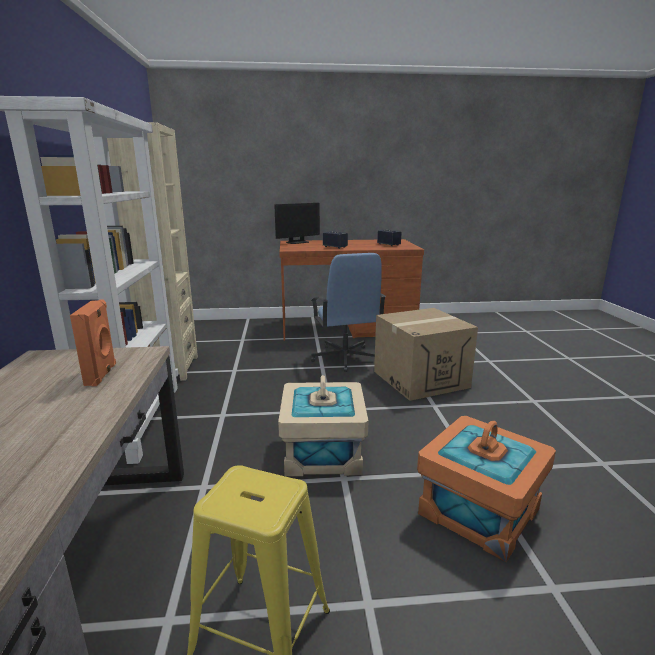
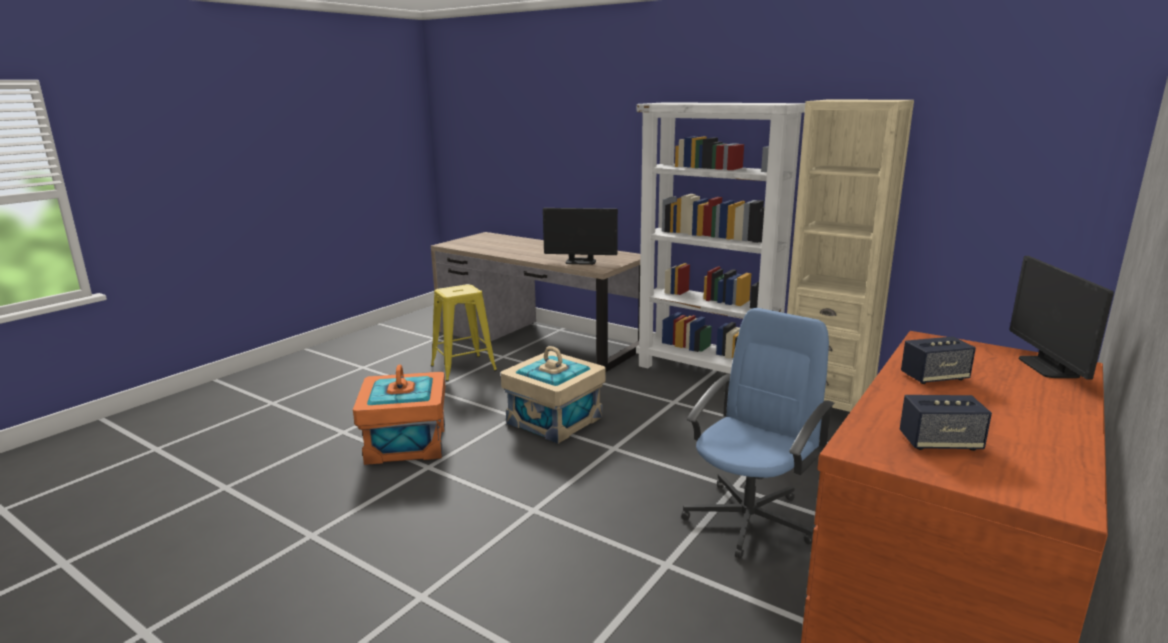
camera: 130 degrees right, 0 degrees up
(102, 375) = (581, 262): orange speaker -> monitor
(345, 358) = (750, 518): blue office chair -> blue office chair turned 105 degrees clockwise
(420, 379) = (603, 543): cardboard box -> none

